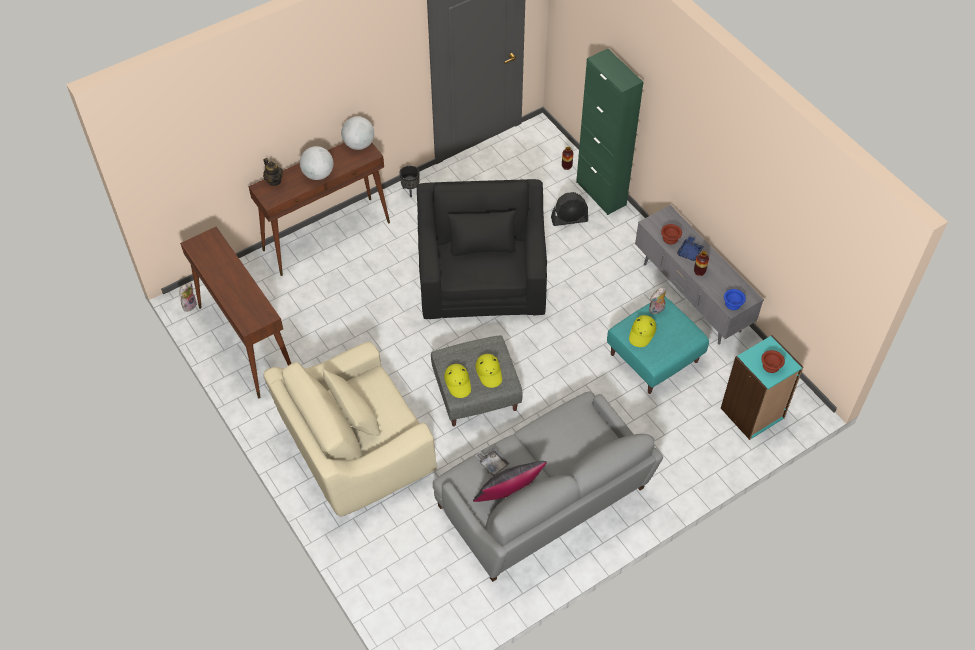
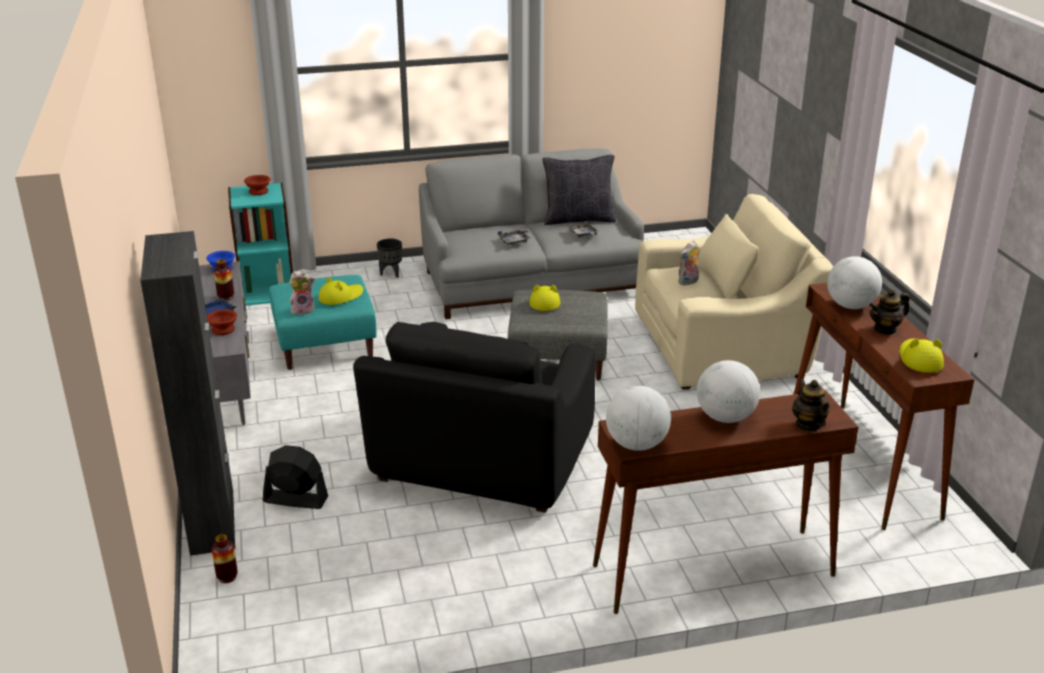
camera: 160 degrees left, 25 degrees down
(189, 304) = (962, 526): plush toy -> plush toy (688, 282)
(229, 278) = (885, 329): none -> teapot
(251, 298) = (851, 306): none -> globe
(410, 191) = (533, 607): black planter -> black planter (391, 273)
(458, 382) = (586, 301): yellow hat -> yellow hat (919, 359)
(545, 433) = (515, 241): none -> grey tray
(601, 193) = (212, 522): green cabinet -> black cabinet

